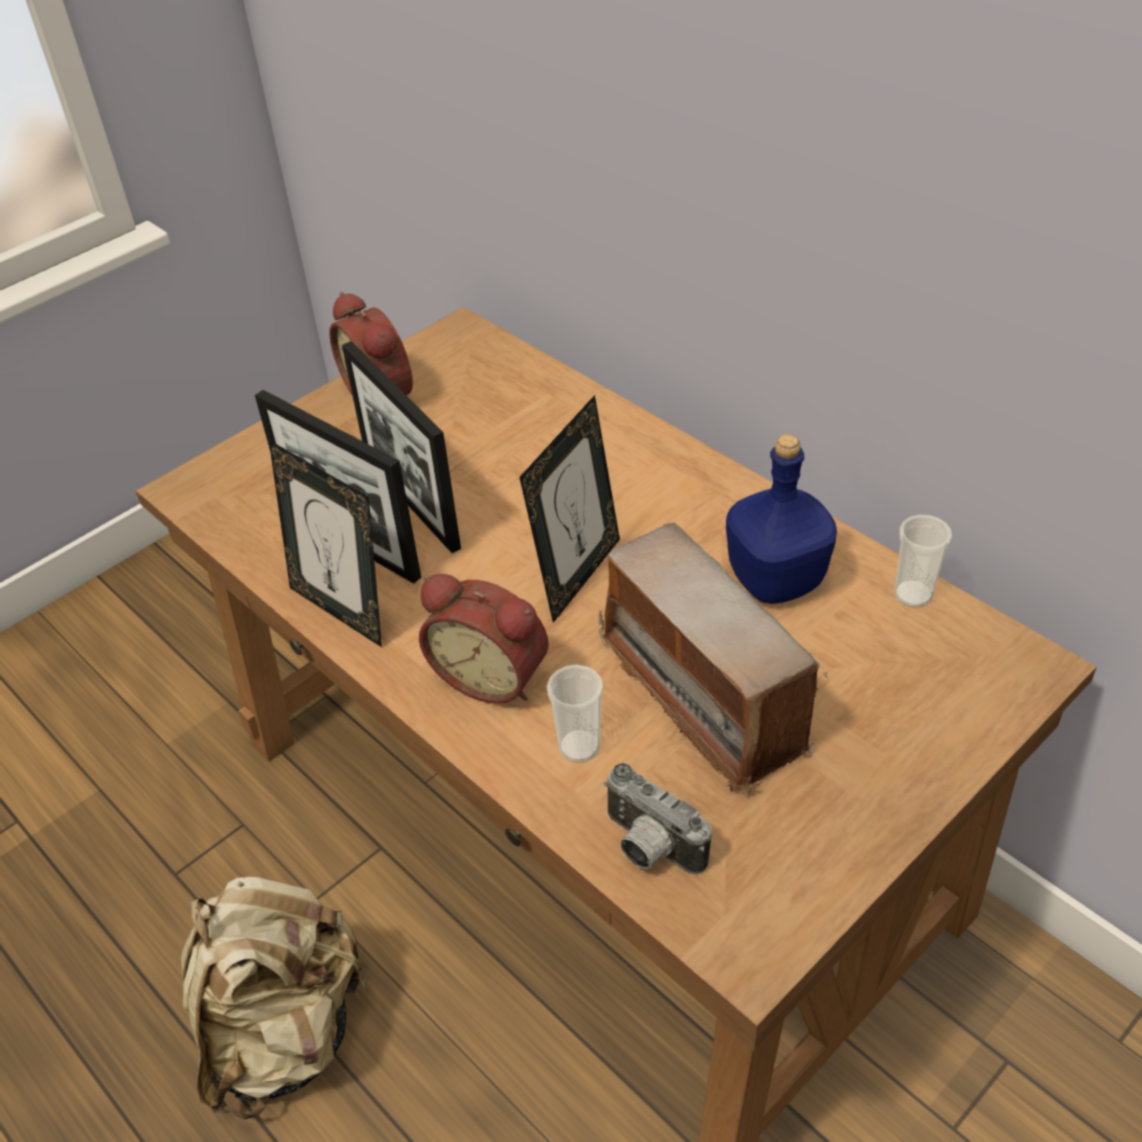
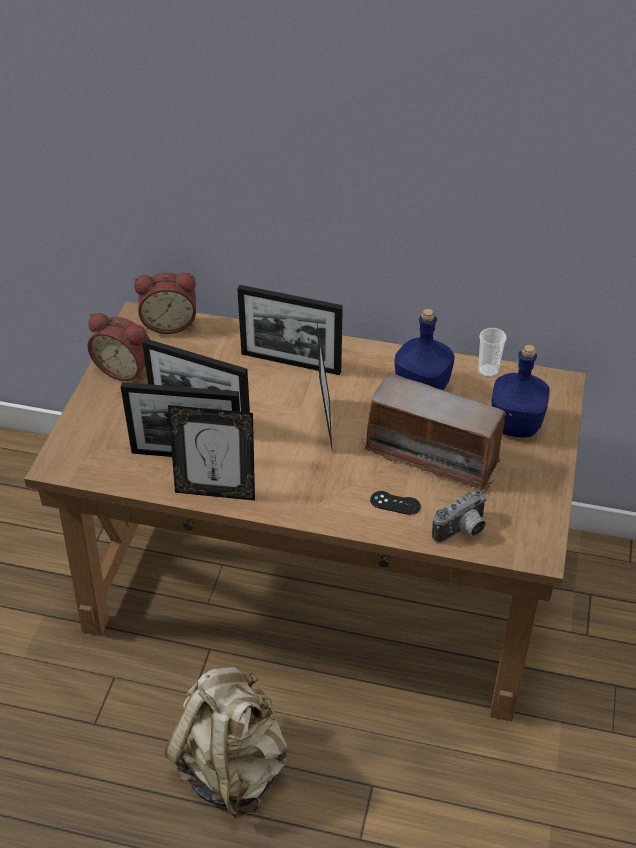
camera: 35 degrees left, 0 degrees up
(493, 675) = (324, 489): alarm clock -> alarm clock (169, 323)
(579, 746) = (395, 503): cup -> black game controller
(608, 465) = (291, 362): none -> picture frame
(648, 847) = (462, 531): camera -> camera turned 45 degrees counterclockwise
(888, 706) = (515, 426): none -> blue bottle

